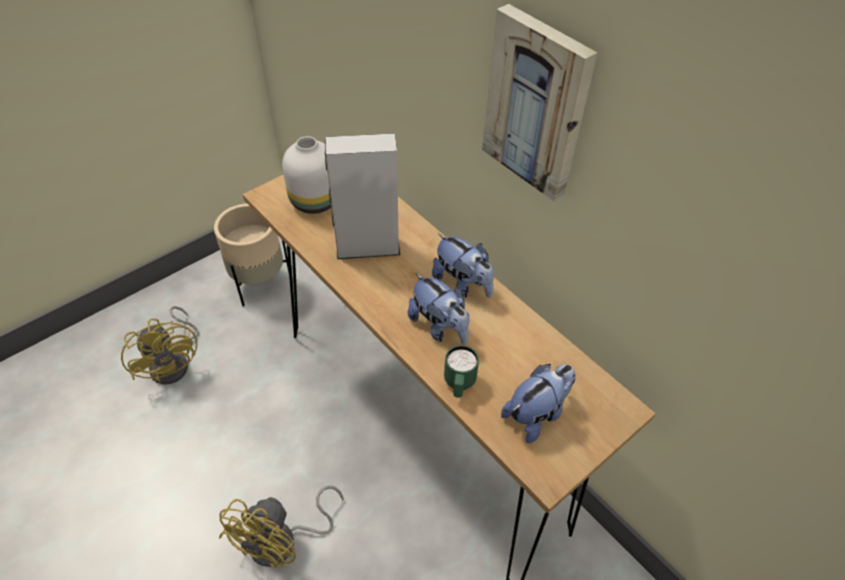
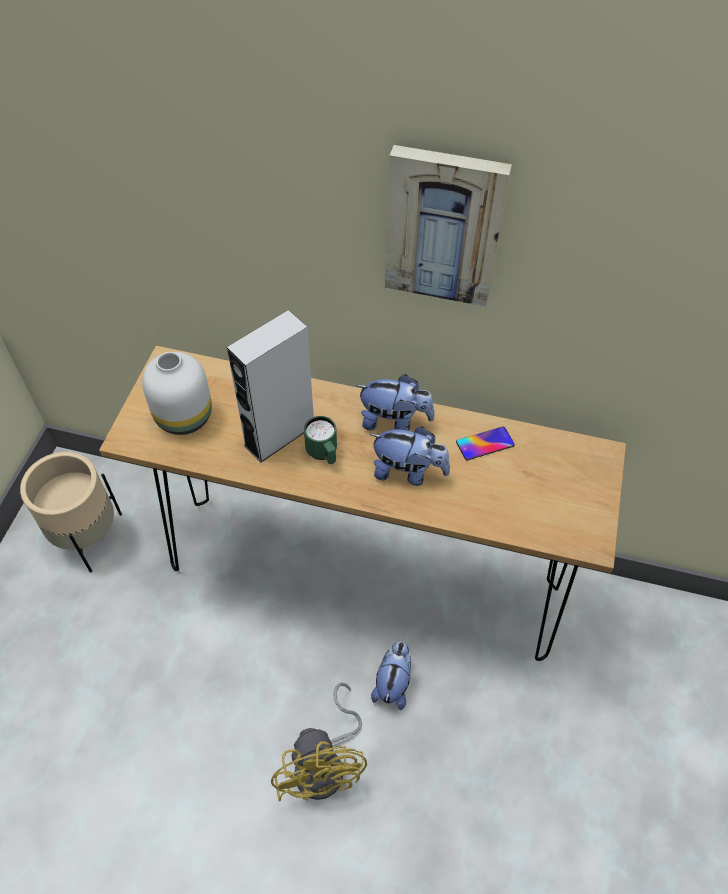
camera: 35 degrees left, 5 degrees up
(175, 362) = (66, 675): yellow fan -> none
(459, 384) = (467, 512): green mug -> green mug (323, 454)
(522, 341) = (485, 443): none -> phone
(536, 414) = (545, 499): plush toy -> plush toy (393, 683)

